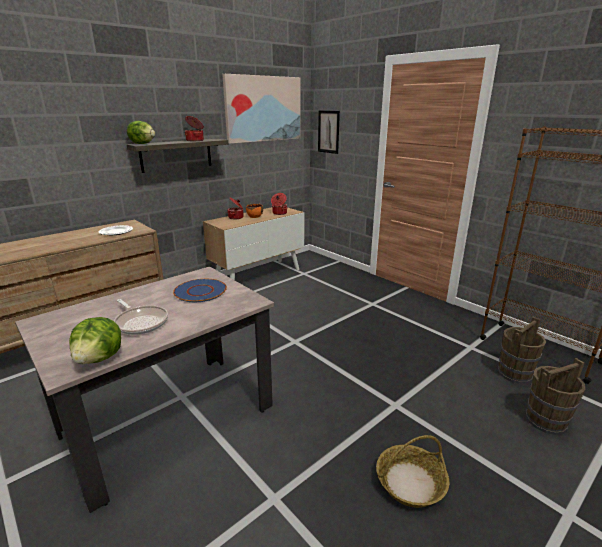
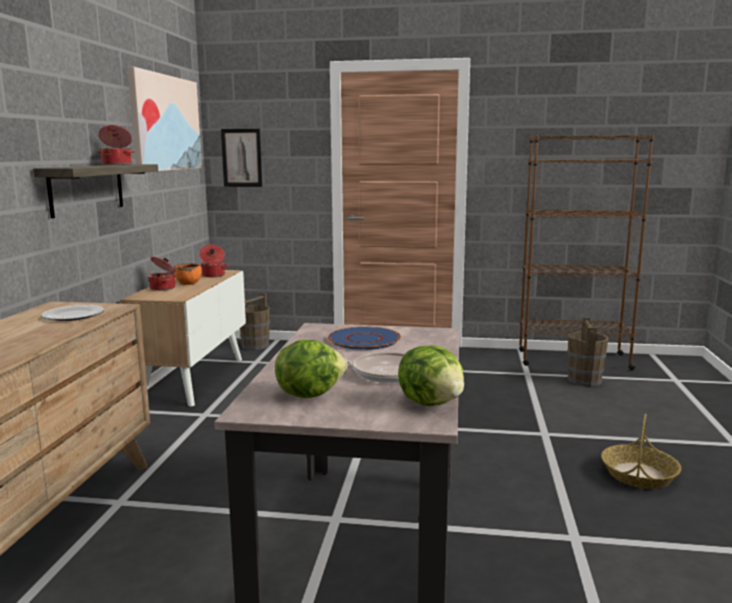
camera: 40 degrees left, 10 degrees down
(143, 144) = (64, 167): lettuce -> lettuce (309, 393)
(545, 420) = (646, 401): brown bucket -> brown bucket (255, 346)

